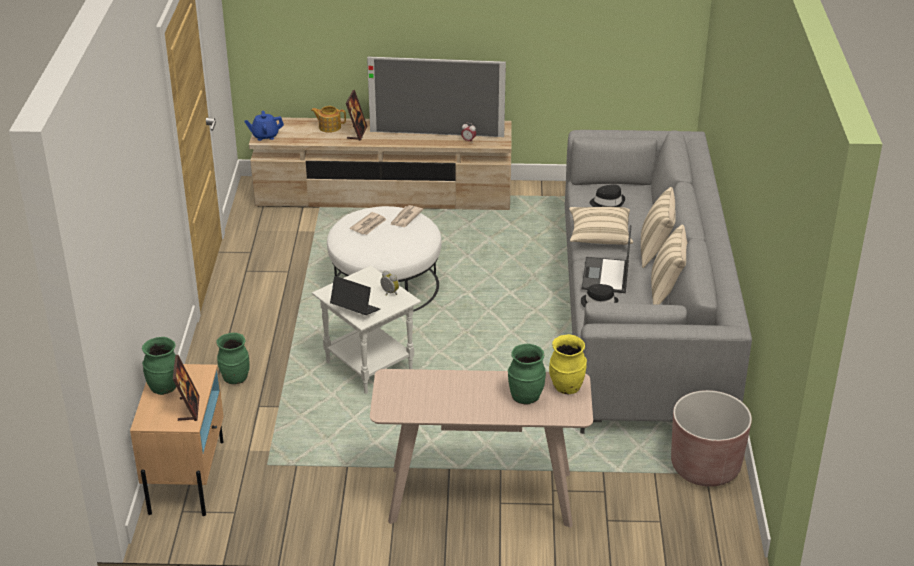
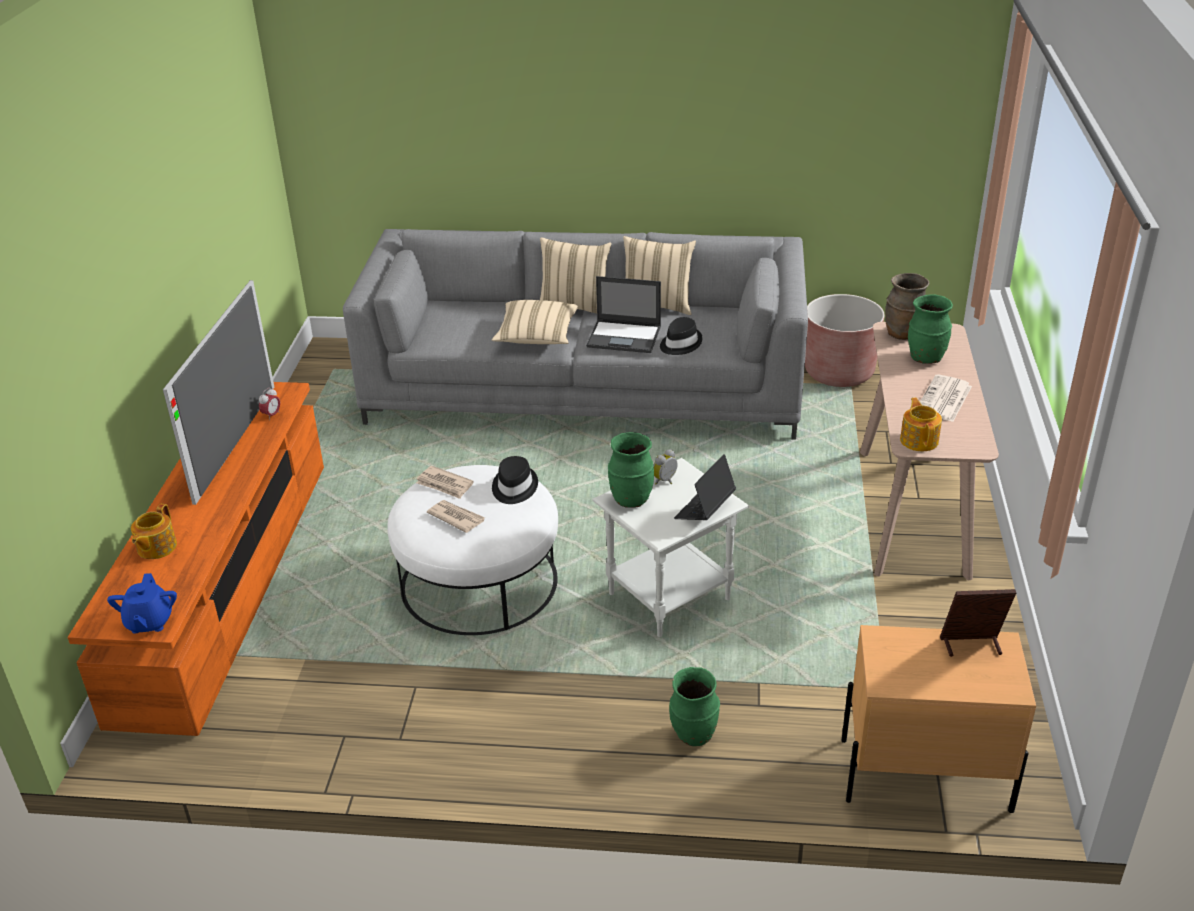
camera: 85 degrees left, 0 degrees up
(164, 388) = (927, 675): green vase -> green vase (630, 499)
(357, 133) = (193, 517): picture frame -> none
(384, 195) = (226, 584): beige tv stand -> orange tv stand
(396, 383) = (919, 440): none -> teapot
(457, 401) = (944, 400): none -> newspaper
(566, 388) = (903, 334): yellow vase -> brown vase
(607, 203) = (465, 327): black hat -> black hat (514, 487)

